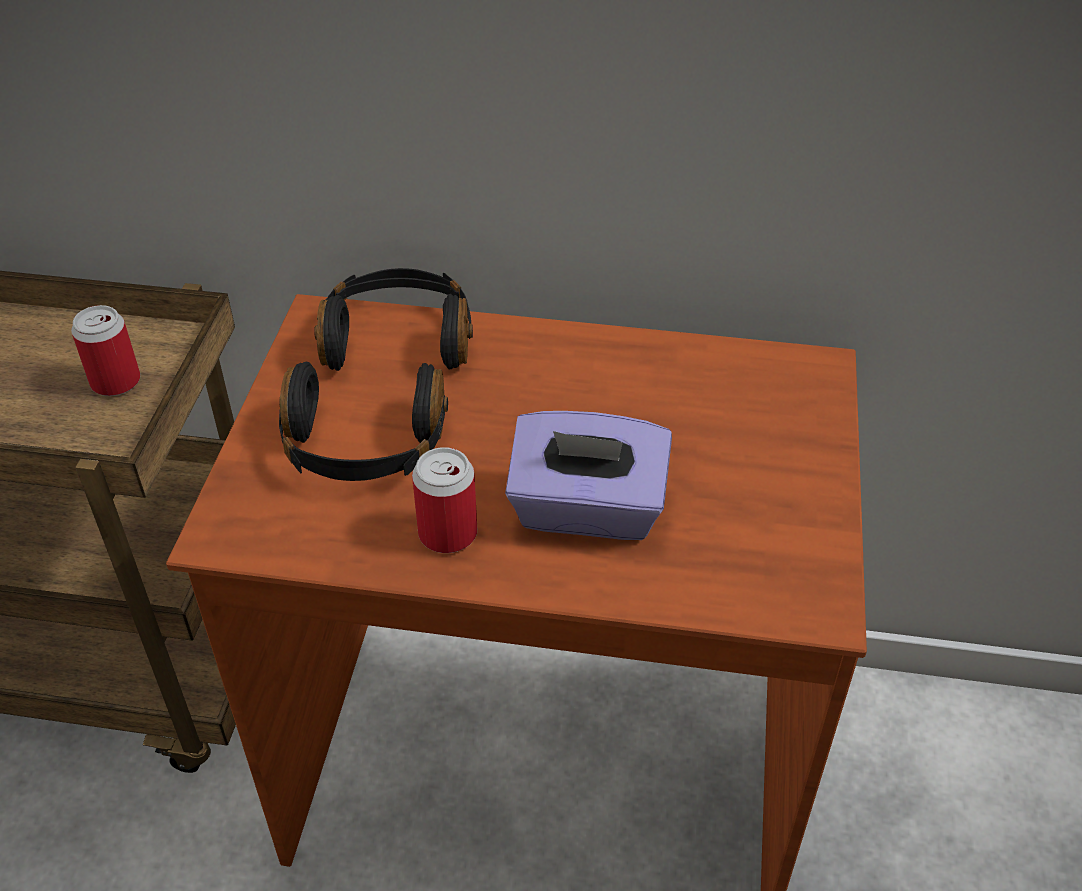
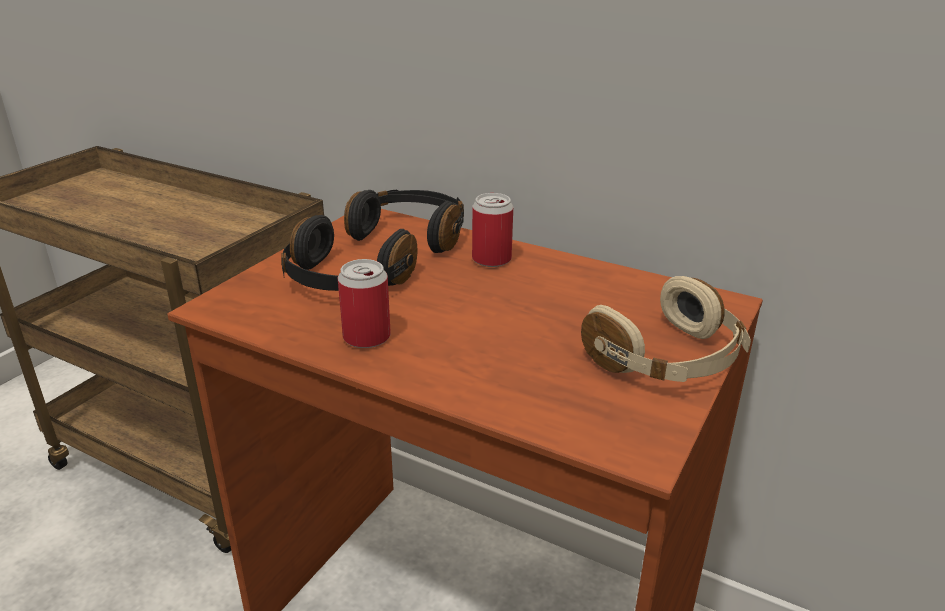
camera: 20 degrees right, 15 degrees down
(115, 382) = (230, 237): can -> can (491, 259)
(587, 511) = (480, 347): purple tissue box -> none
(795, 473) = (668, 360): none -> beige headphones

